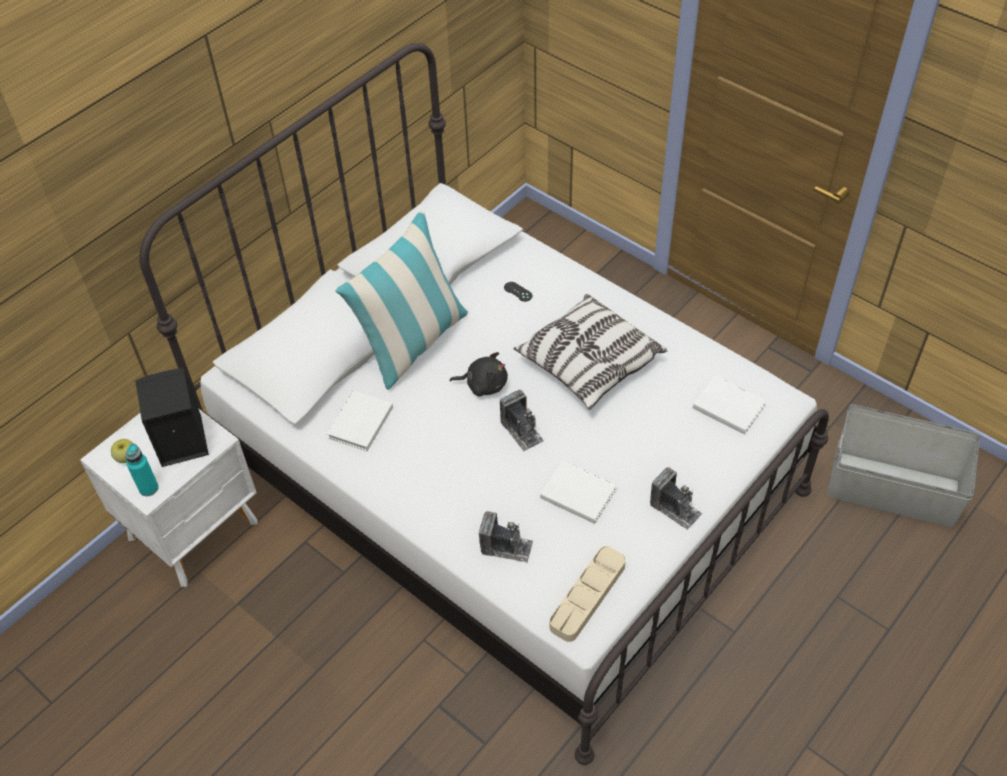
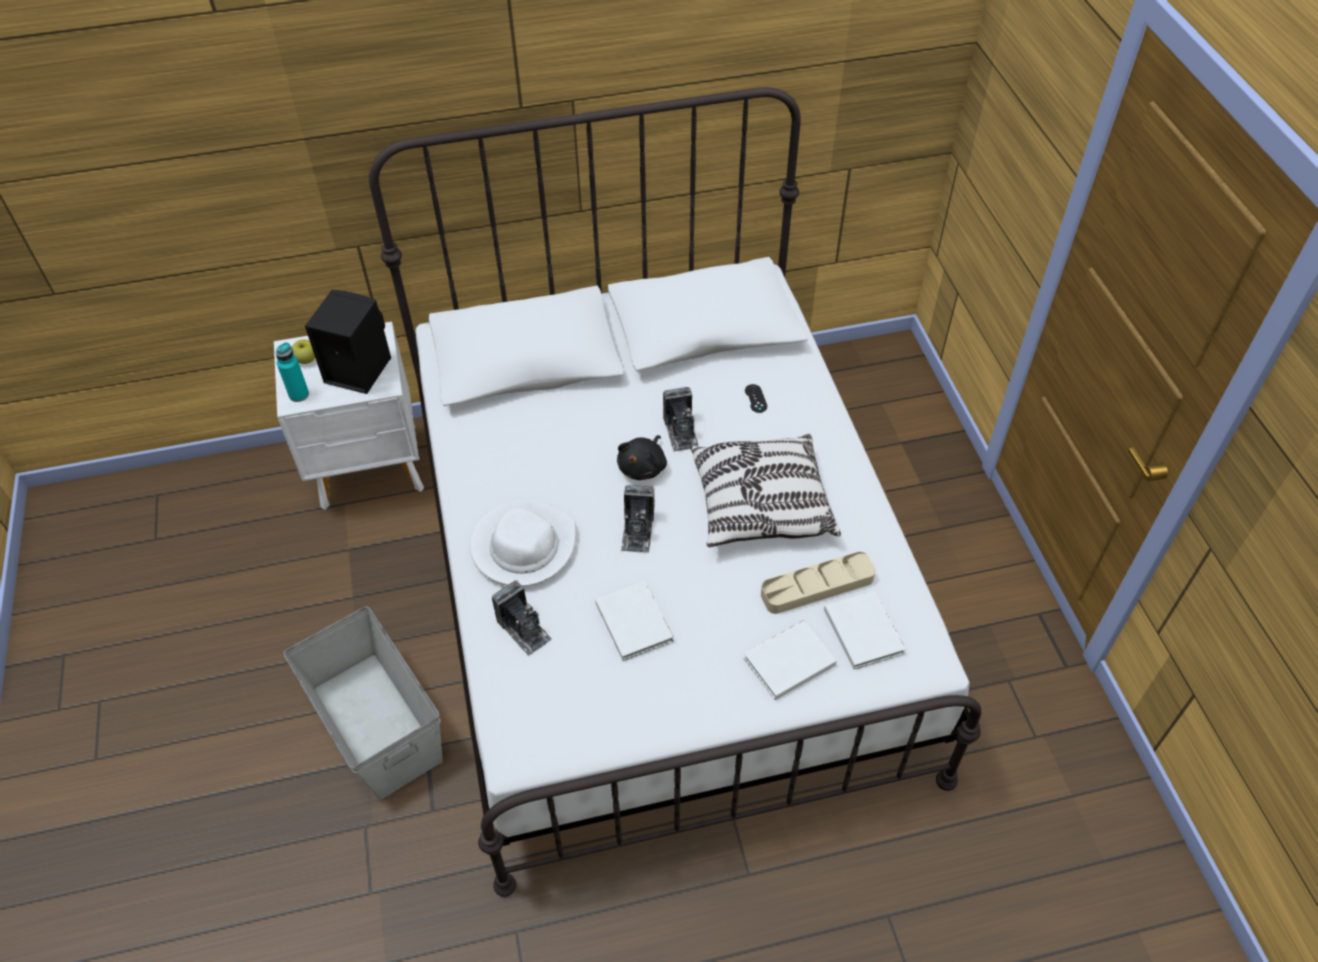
camera: 35 degrees right, 0 degrees up
(359, 423) = (503, 438): white book -> white book (786, 662)
(413, 343) = (615, 393): pillow -> none
(450, 491) = (523, 546): none -> white hat
(483, 384) = (643, 467): black plush toy -> black plush toy turned 75 degrees clockwise
(587, 596) = (552, 725): beige tray -> beige tray (817, 586)
(675, 508) = (713, 697): camera -> camera (681, 432)
(892, 487) = (1052, 845): grey storage box -> grey storage box (377, 722)

